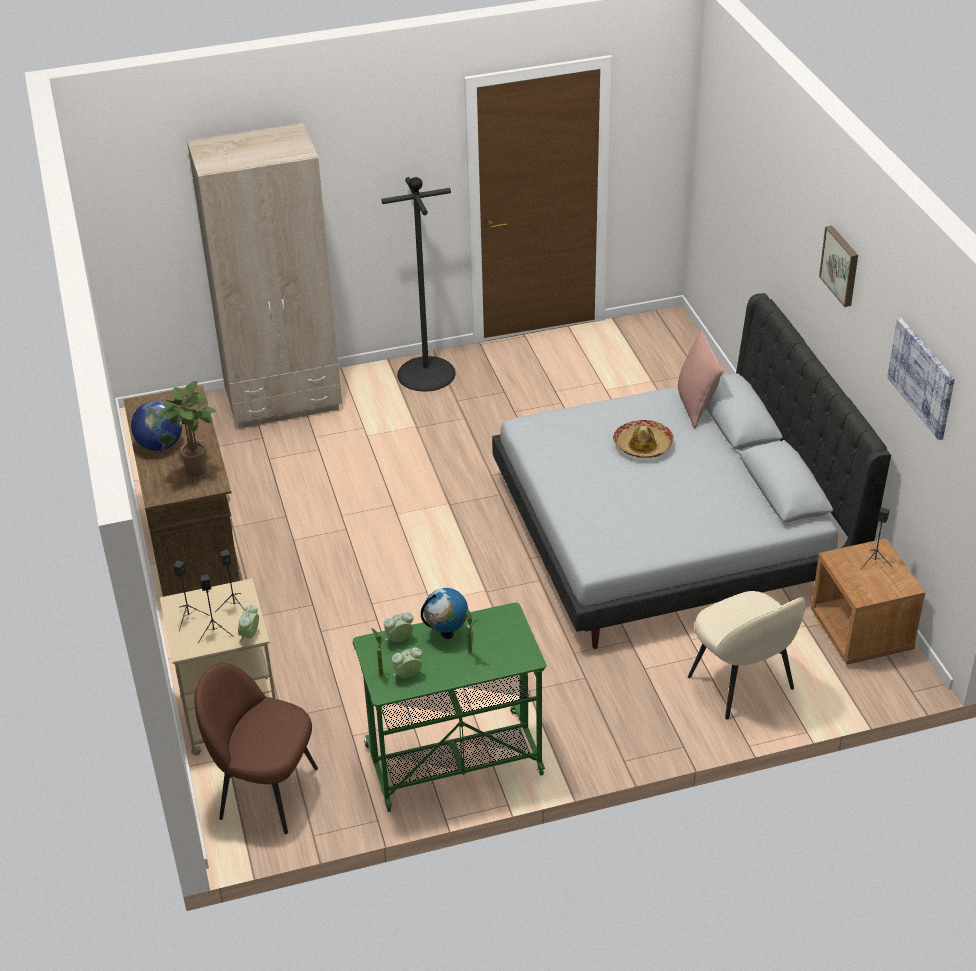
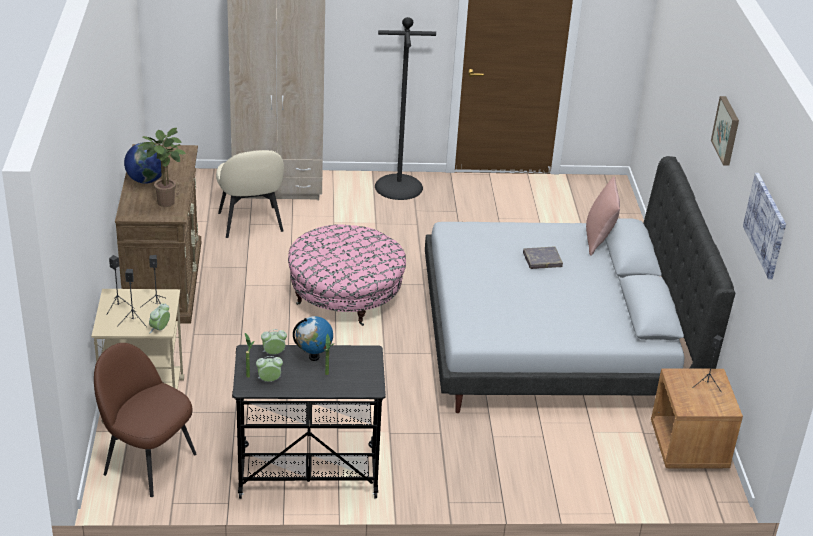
camera: 10 degrees right, 5 degrees down
(416, 530) = (345, 297): none -> pink ottoman
(454, 761) = (308, 472): green desk -> black desk
(643, 445) = (542, 260): hat -> grey book
(742, 684) = (571, 465): beige chair -> beige chair (250, 223)

